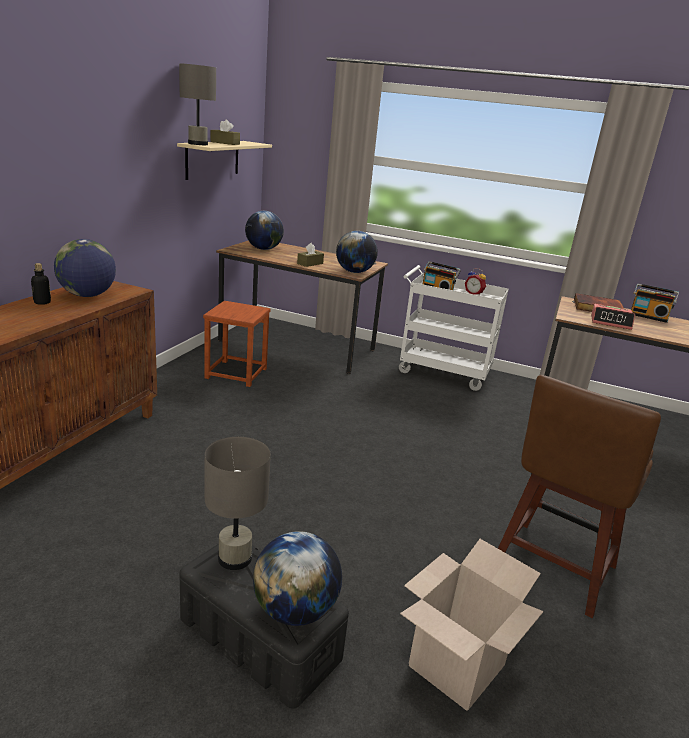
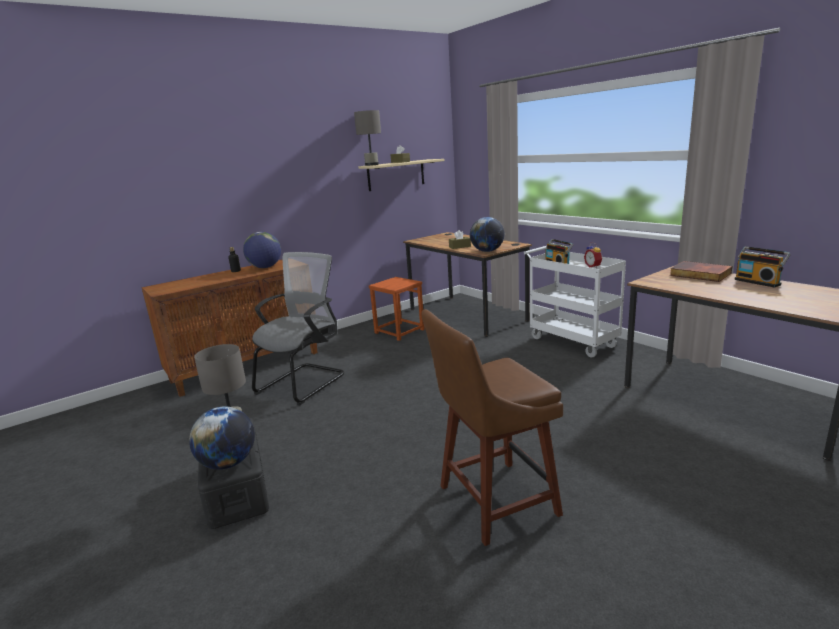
camera: 35 degrees right, 5 degrees down
(183, 464) = (304, 383): none -> chair
(263, 249) = (440, 238): globe -> none
(456, 665) = (334, 540): cardboard box -> none
(611, 322) = (691, 286): alarm clock -> none

